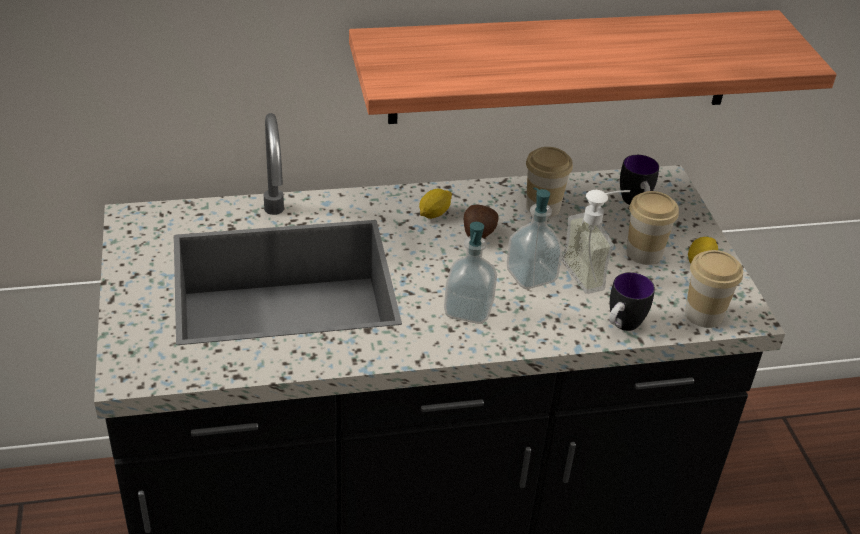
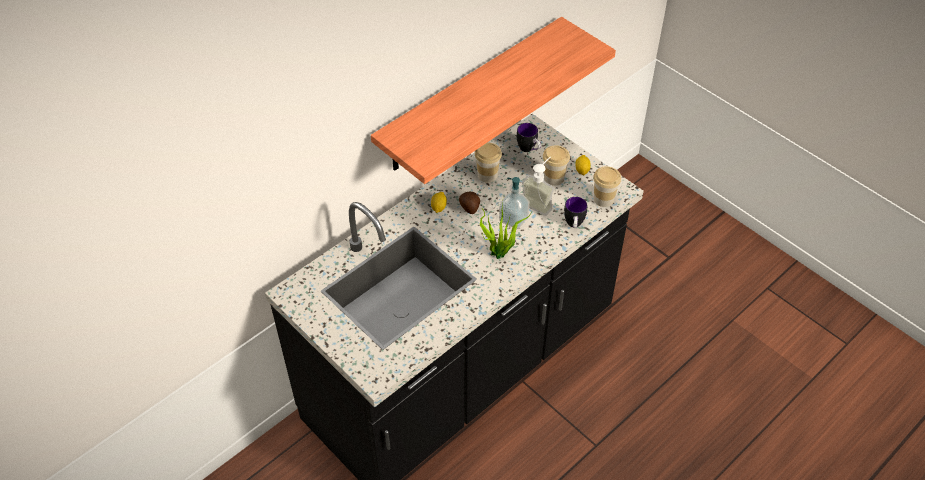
camera: 30 degrees left, 10 degrees up
(468, 310) = (500, 254): soap dispenser -> potted plant

